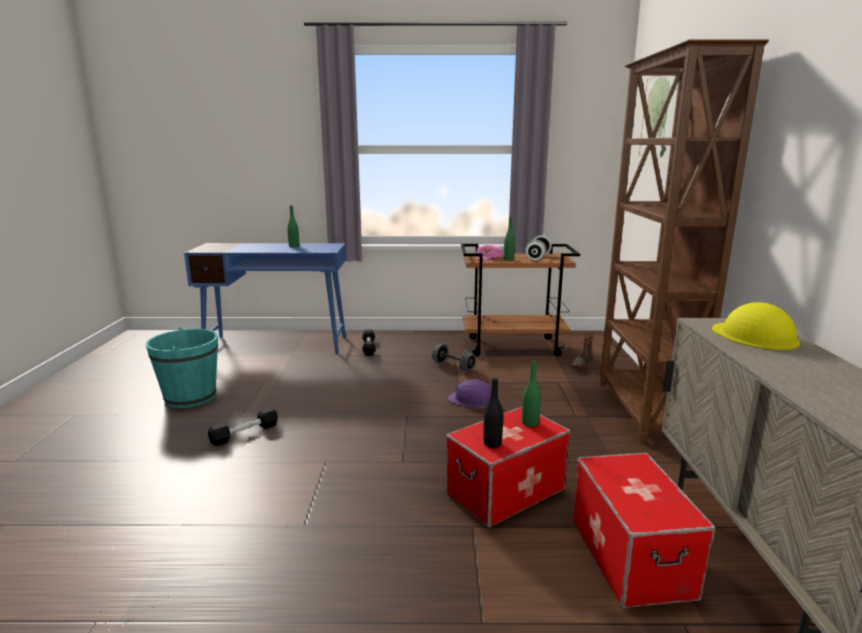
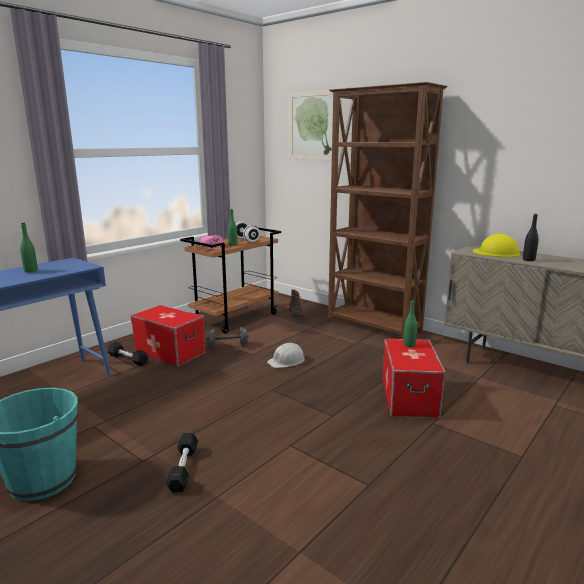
camera: 50 degrees left, 0 degrees up
(472, 400) = (287, 361): purple hard hat -> white hard hat
(492, 443) = (422, 362): black bottle -> black bottle (528, 260)
(630, 557) = (499, 393): storage box -> storage box (169, 353)

